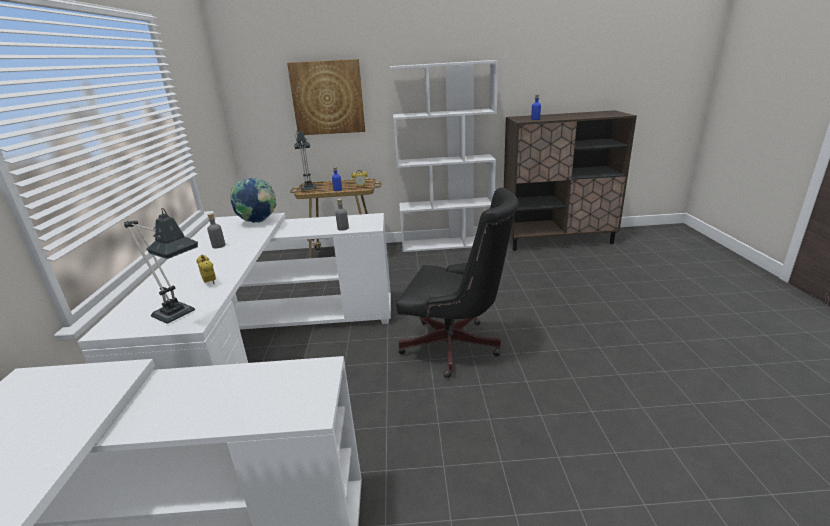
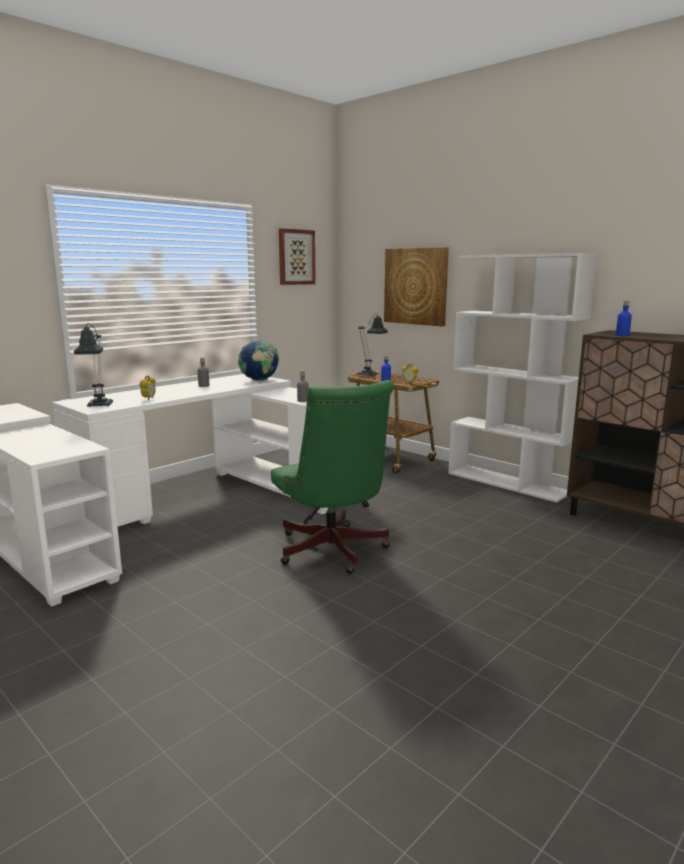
camera: 45 degrees right, 10 degrees down
(195, 77) = (296, 257): none -> picture
(456, 347) = (333, 552): black office chair -> green office chair

